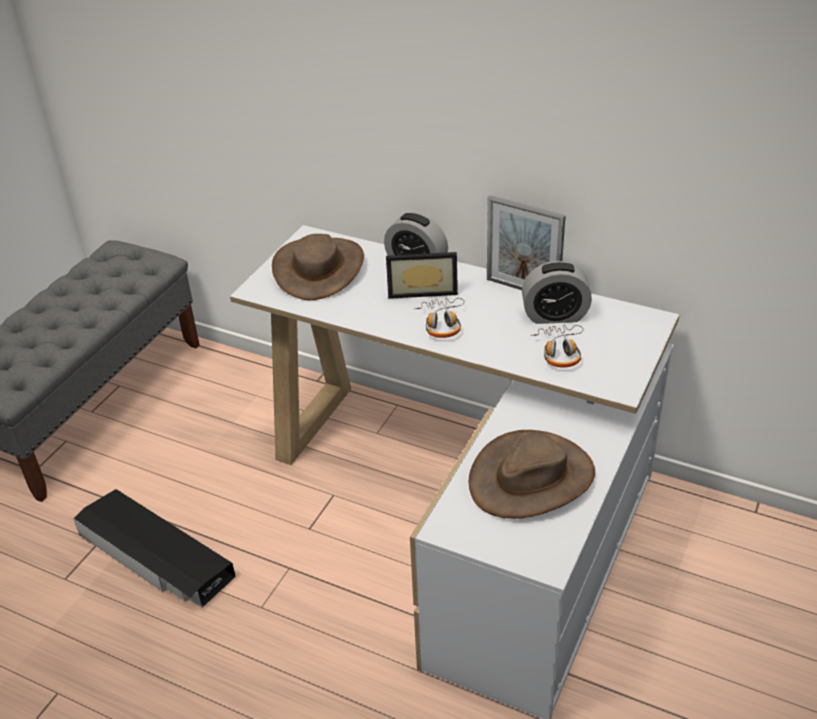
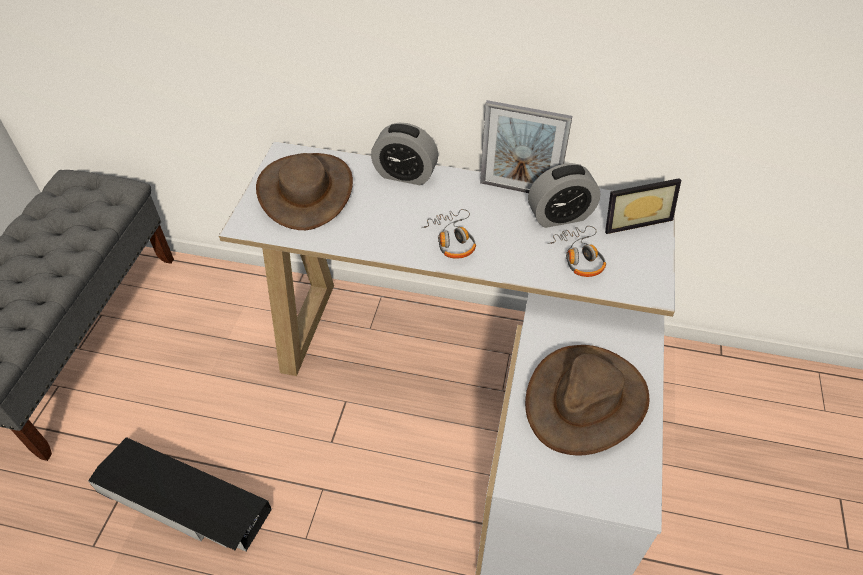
camera: 15 degrees left, 10 degrees up
(422, 289) = (420, 202): picture frame -> picture frame (633, 218)

